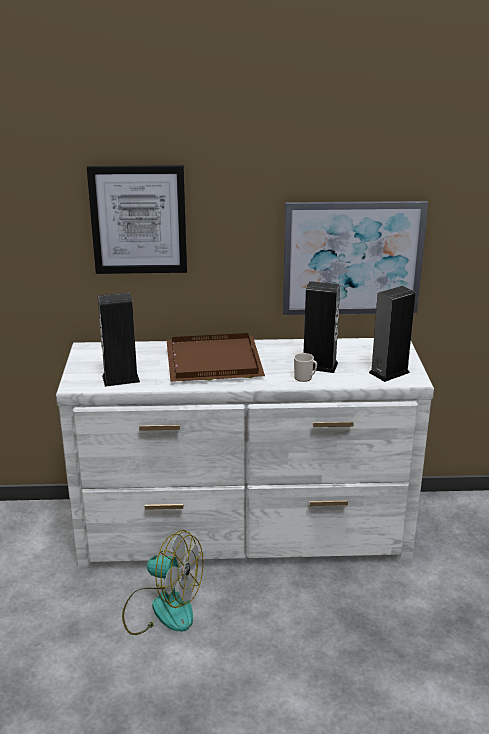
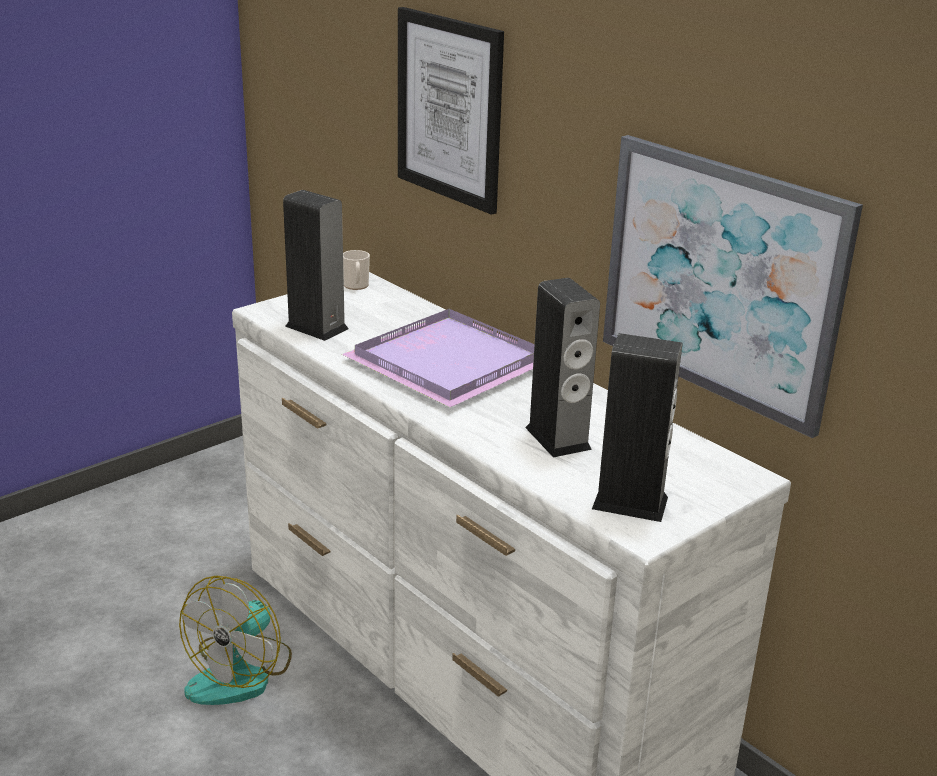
camera: 50 degrees right, 0 degrees up
(162, 608) = (241, 673): fan -> fan turned 45 degrees clockwise
(211, 360) = (449, 361): brown tray -> purple tray
(305, 378) = (501, 441): mug -> mug (356, 286)

